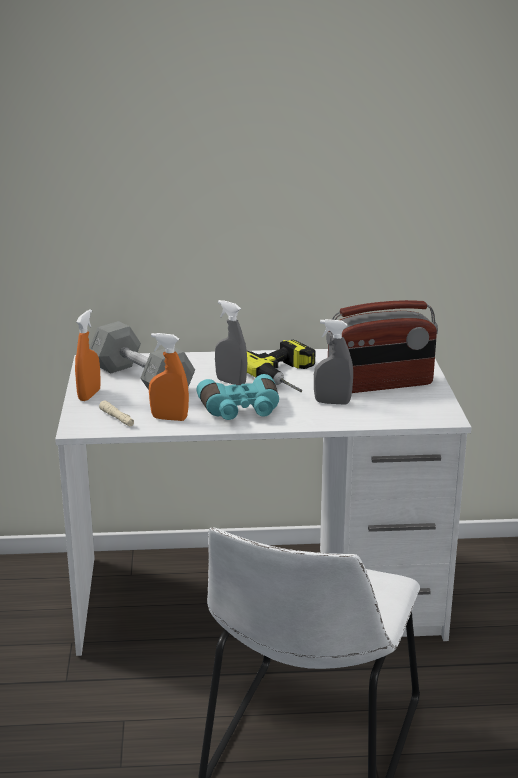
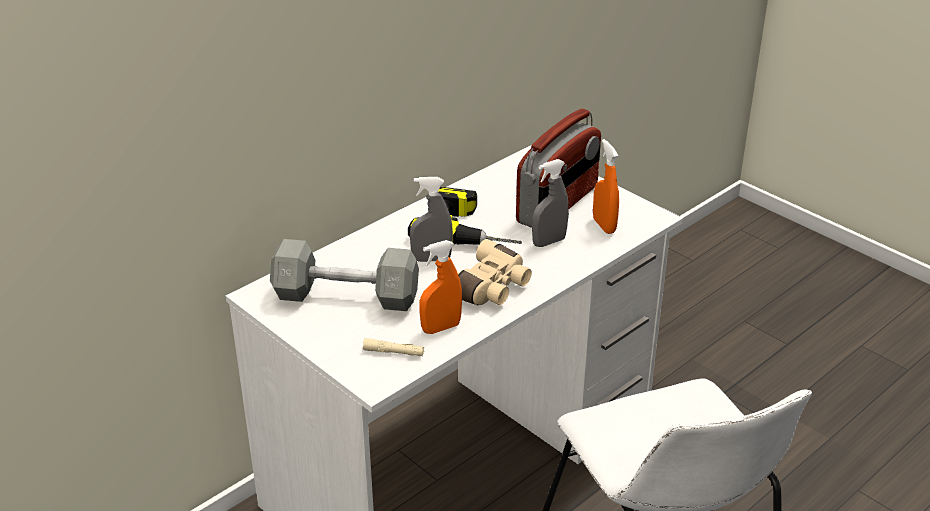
camera: 40 degrees left, 10 degrees up
(89, 395) = (323, 338): orange spray bottle -> orange spray bottle (604, 225)
(241, 411) = (489, 288): turquoise binoculars -> beige binoculars

